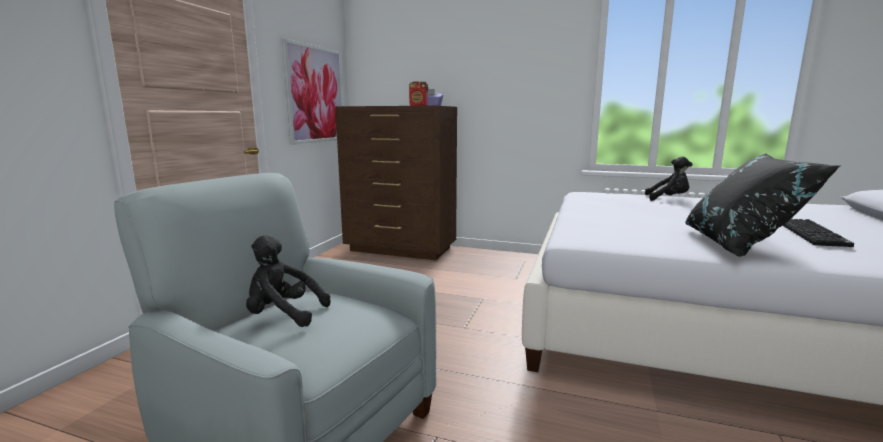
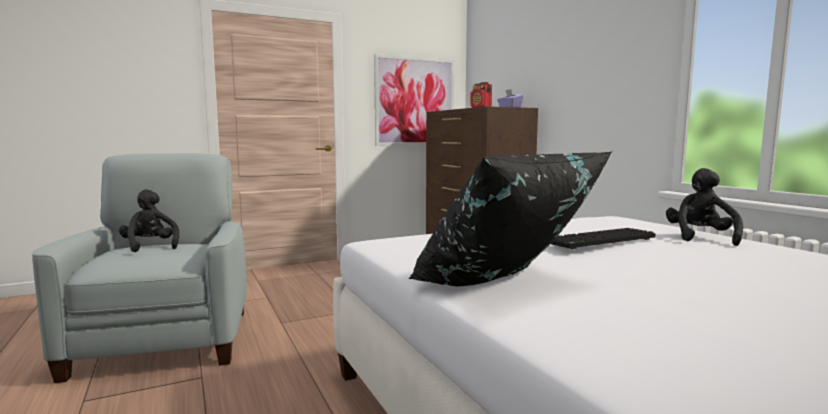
camera: 45 degrees right, 5 degrees down
(668, 199) = (700, 238): black plush toy -> black plush toy turned 135 degrees counterclockwise
(813, 234) = (699, 305): keyboard -> keyboard (600, 241)

